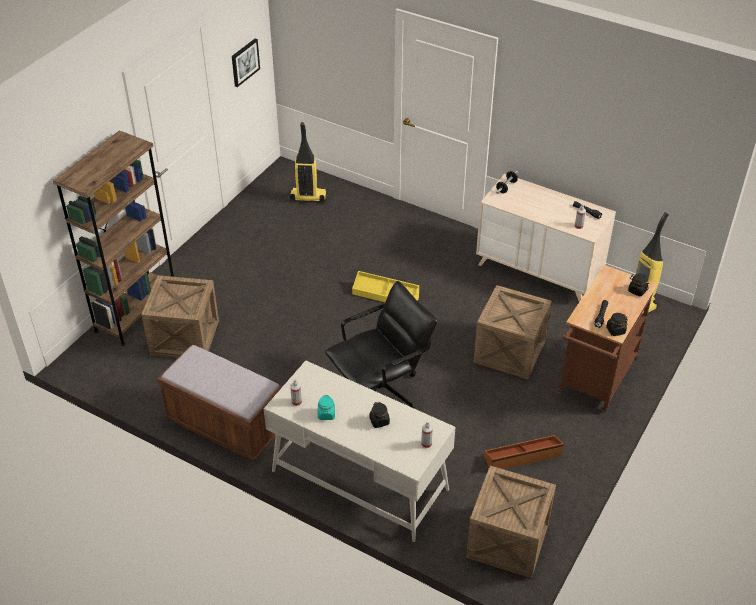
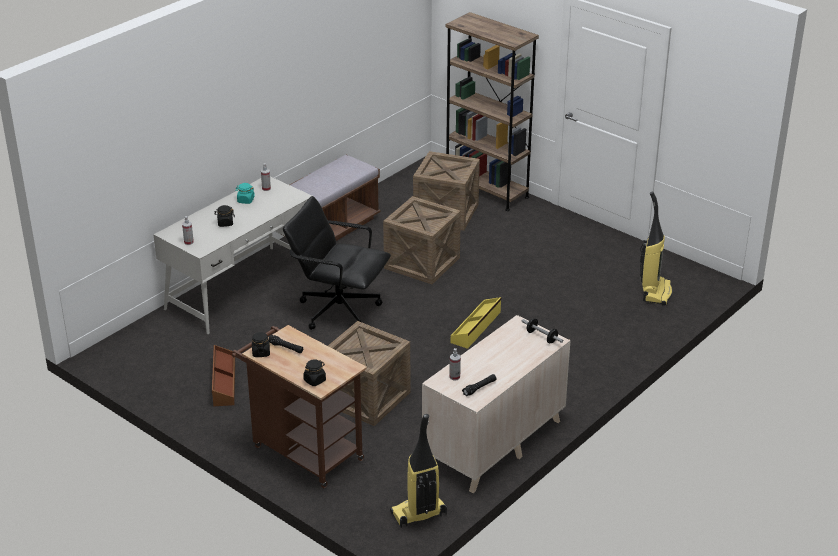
camera: 100 degrees right, 10 degrees down
(244, 62) = (712, 124): picture -> none
(380, 392) = (338, 310): black office chair -> black office chair turned 135 degrees clockwise
(507, 540) = (137, 357): crate -> crate (422, 263)

